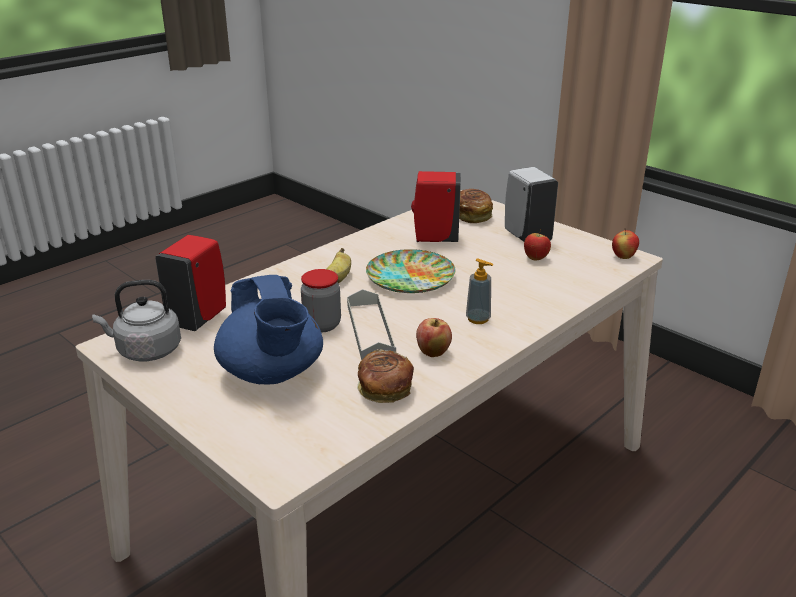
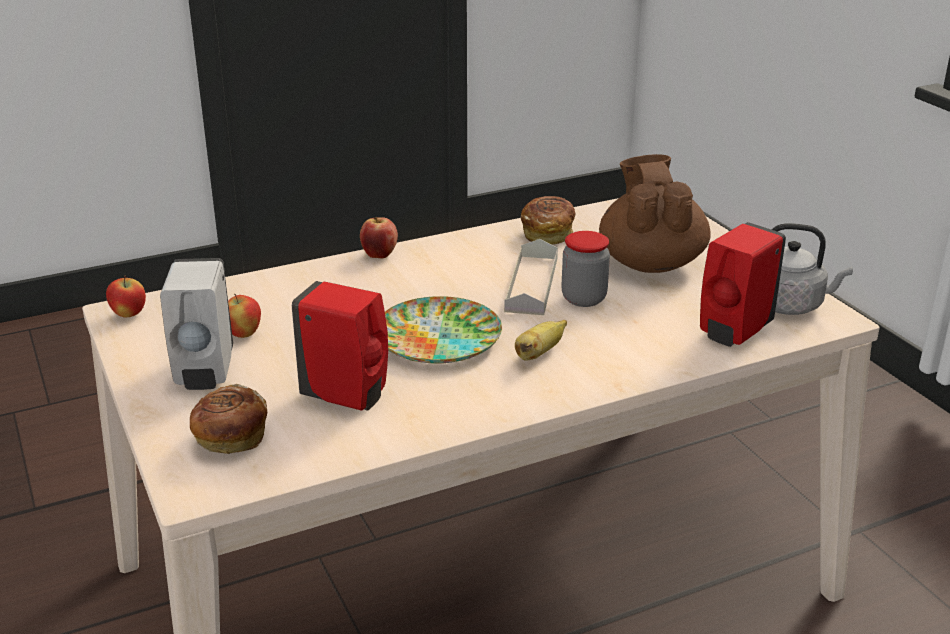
camera: 160 degrees left, 0 degrees up
(272, 373) = (650, 263): blue teapot -> brown teapot
(433, 353) = (481, 253): apple -> apple (379, 255)
(478, 319) = (404, 275): soap dispenser -> none

